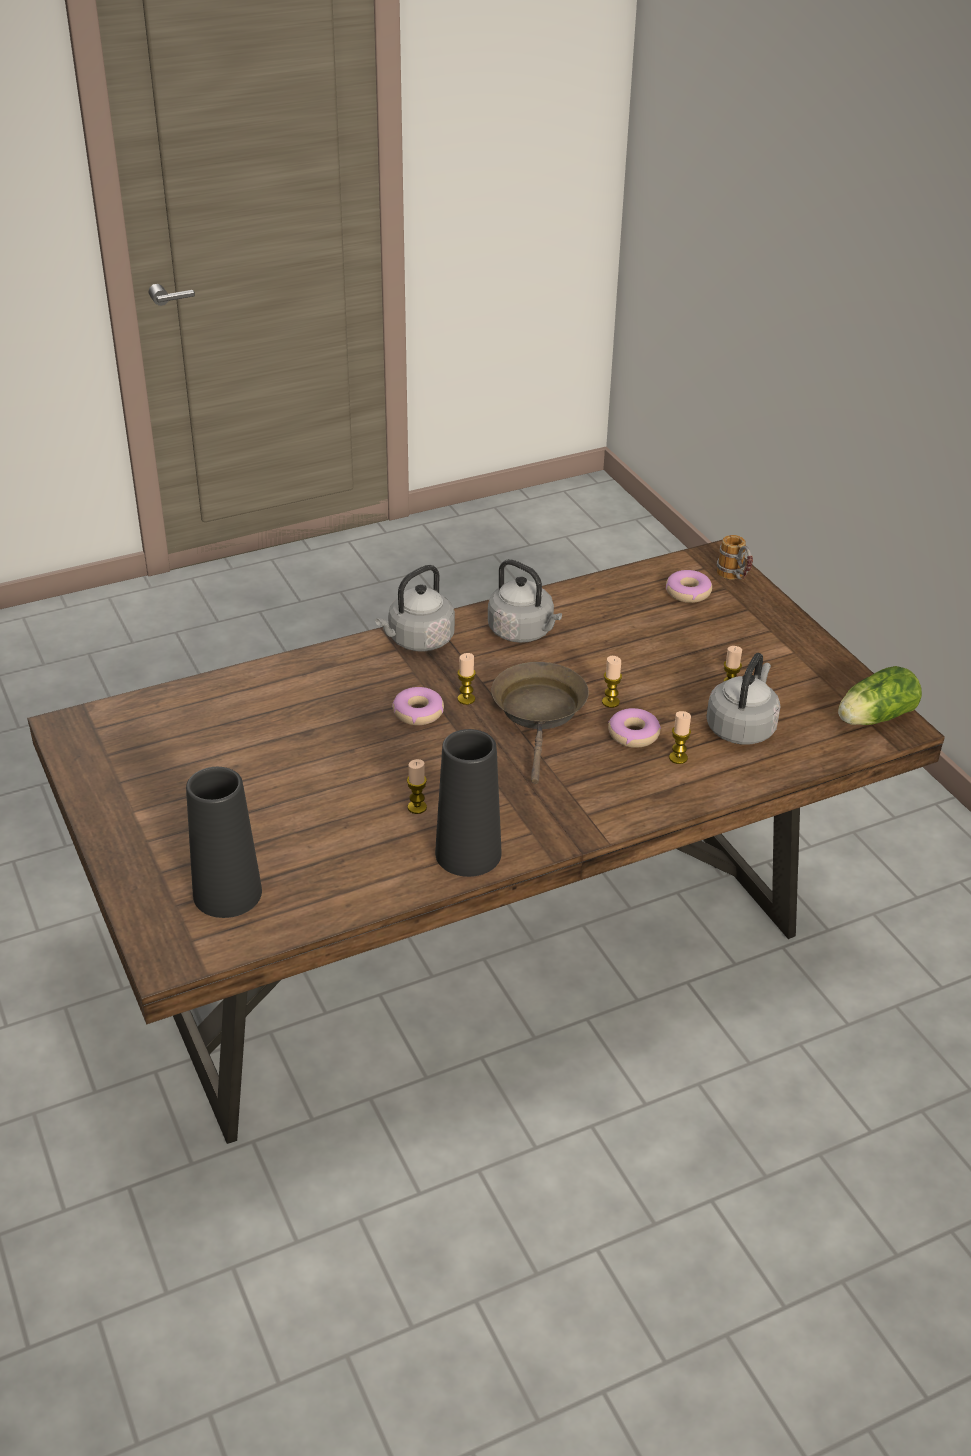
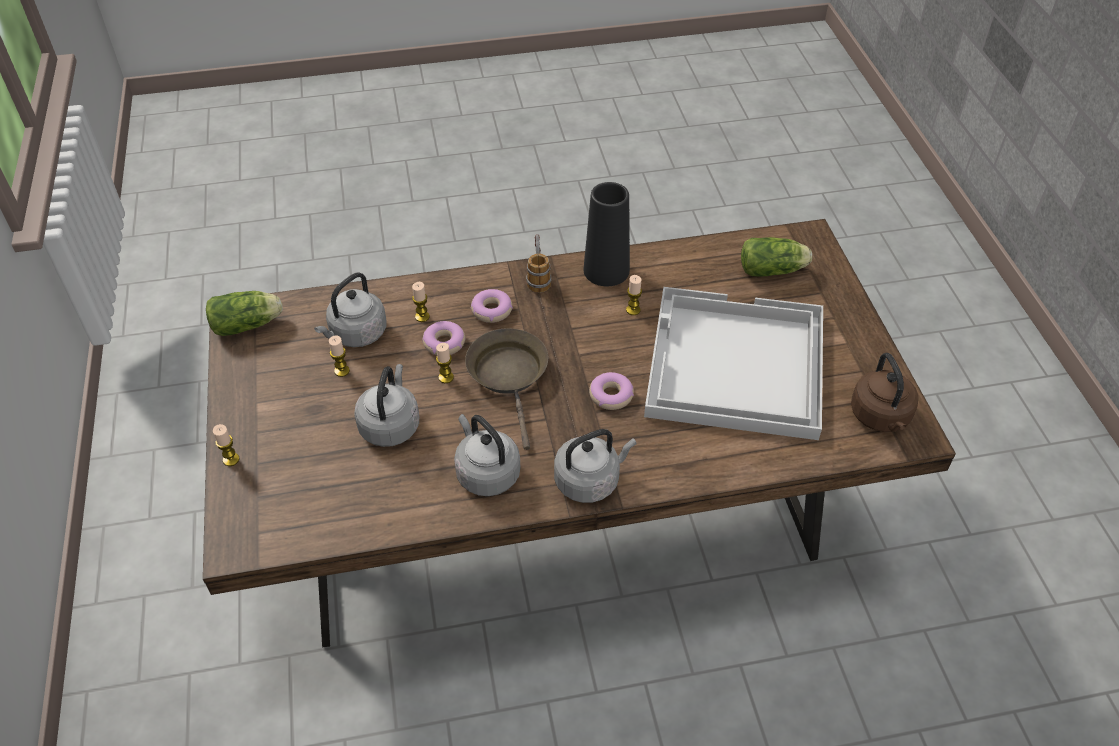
camera: 165 degrees left, 10 degrees up
(105, 737) = (881, 417): none -> brown kettle
(227, 893) = (774, 270): black vase -> lettuce
(279, 763) = (733, 366): none -> white tray
(466, 699) = (566, 402): candle -> candle (231, 459)
(539, 713) = (509, 376): brown frying pan -> brown frying pan turned 150 degrees clockwise
(641, 654) = (390, 425): none -> grey kettle
(688, 592) = (298, 497): donut -> donut (491, 310)
(735, 579) = (238, 508): mug -> mug (538, 277)

